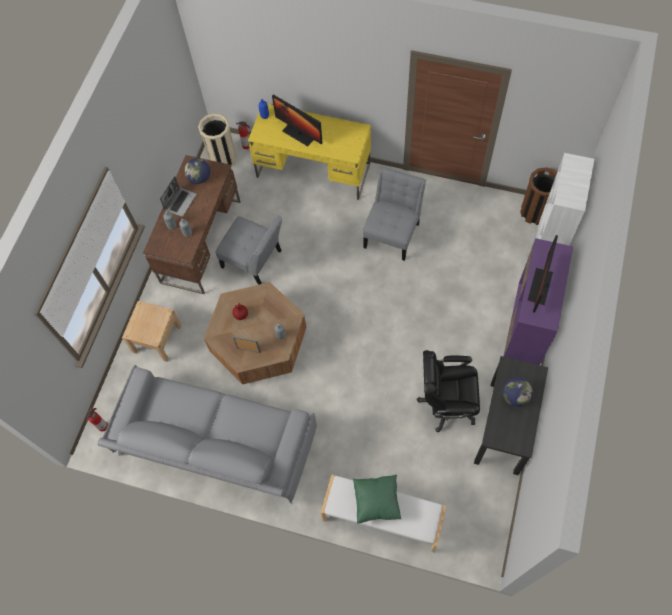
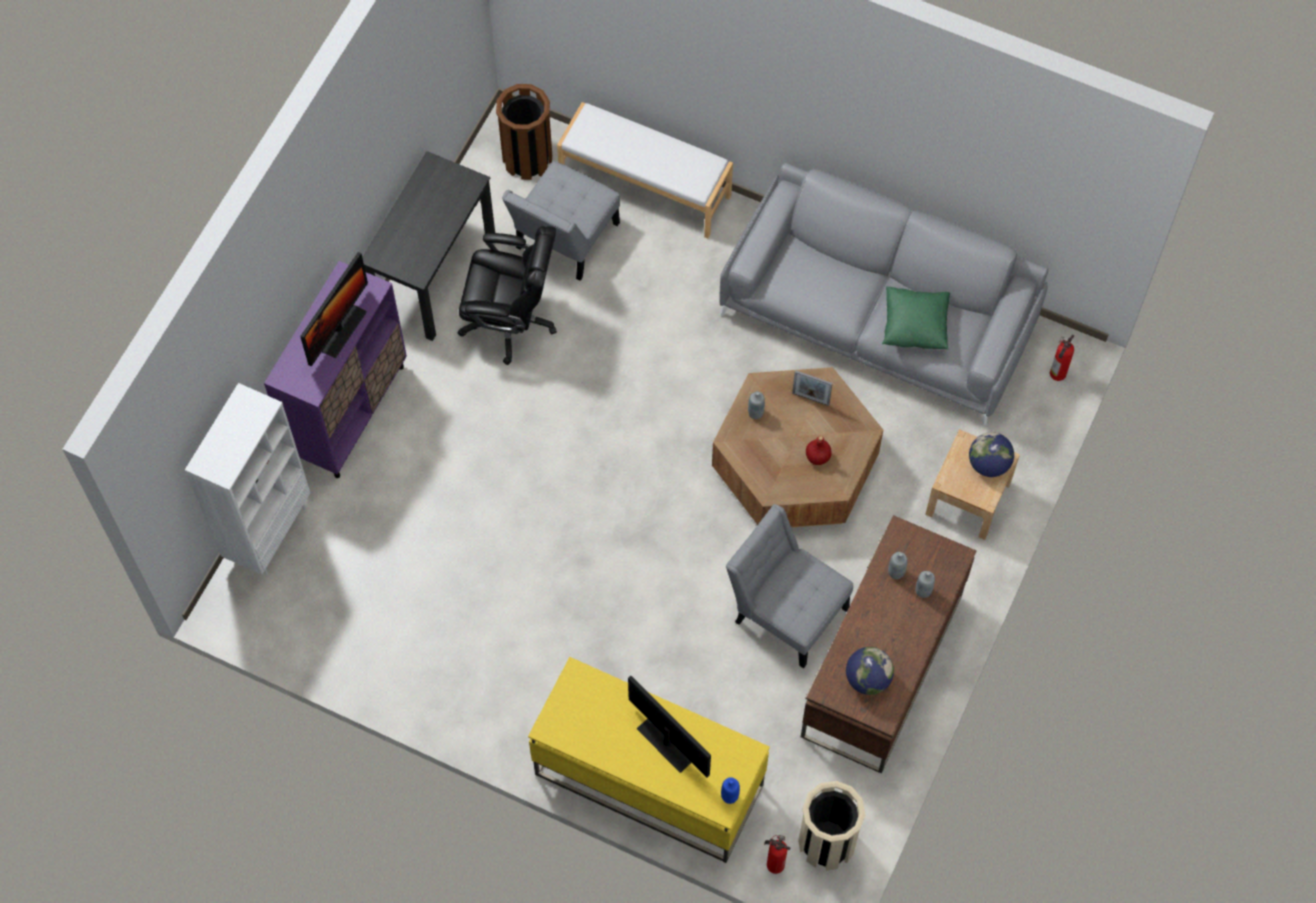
camera: 175 degrees left, 0 degrees up
(180, 202) = (906, 636): laptop -> none
(376, 501) = (651, 160): green pillow -> green pillow (914, 327)
(393, 232) = (525, 621): grey chair -> grey chair (564, 240)
(515, 396) = (422, 230): globe -> globe (988, 464)
(535, 212) = (258, 615): brown trash can -> brown trash can (527, 158)

